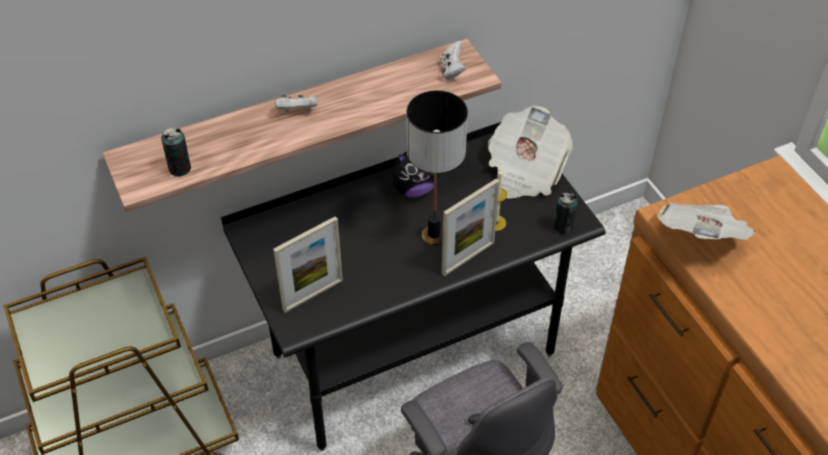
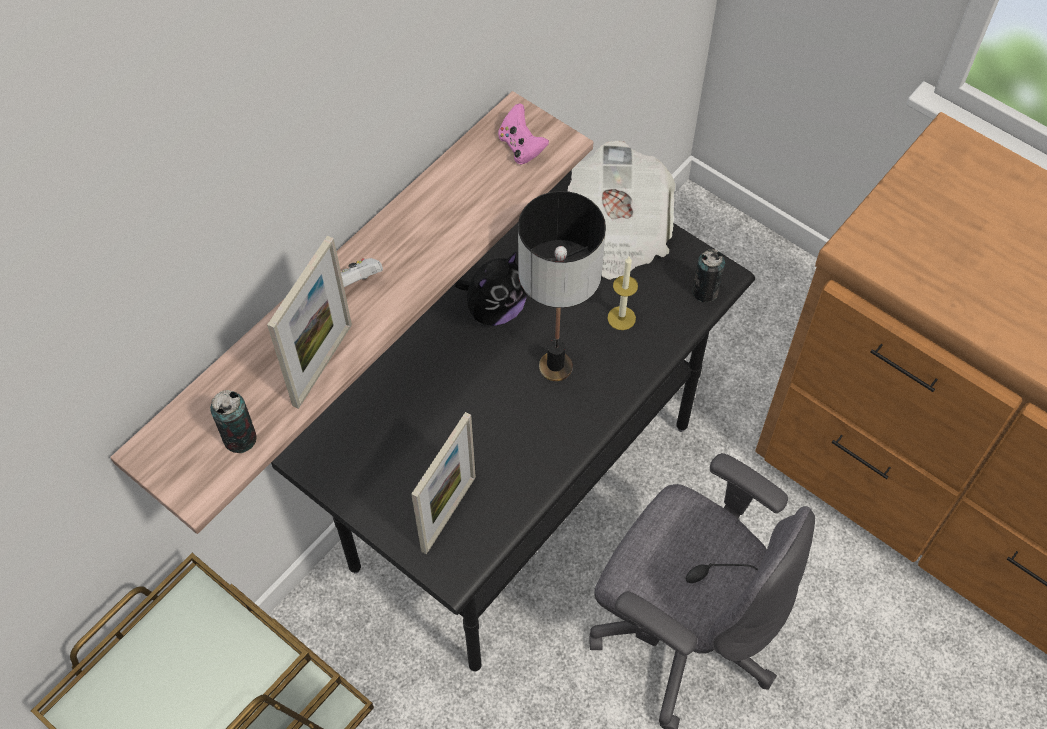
camera: 25 degrees left, 10 degrees up
(451, 70) = (521, 147): white game controller -> pink game controller
(468, 258) = (614, 381): picture frame -> picture frame (322, 364)
(701, 237) = (914, 259): newspaper -> none

